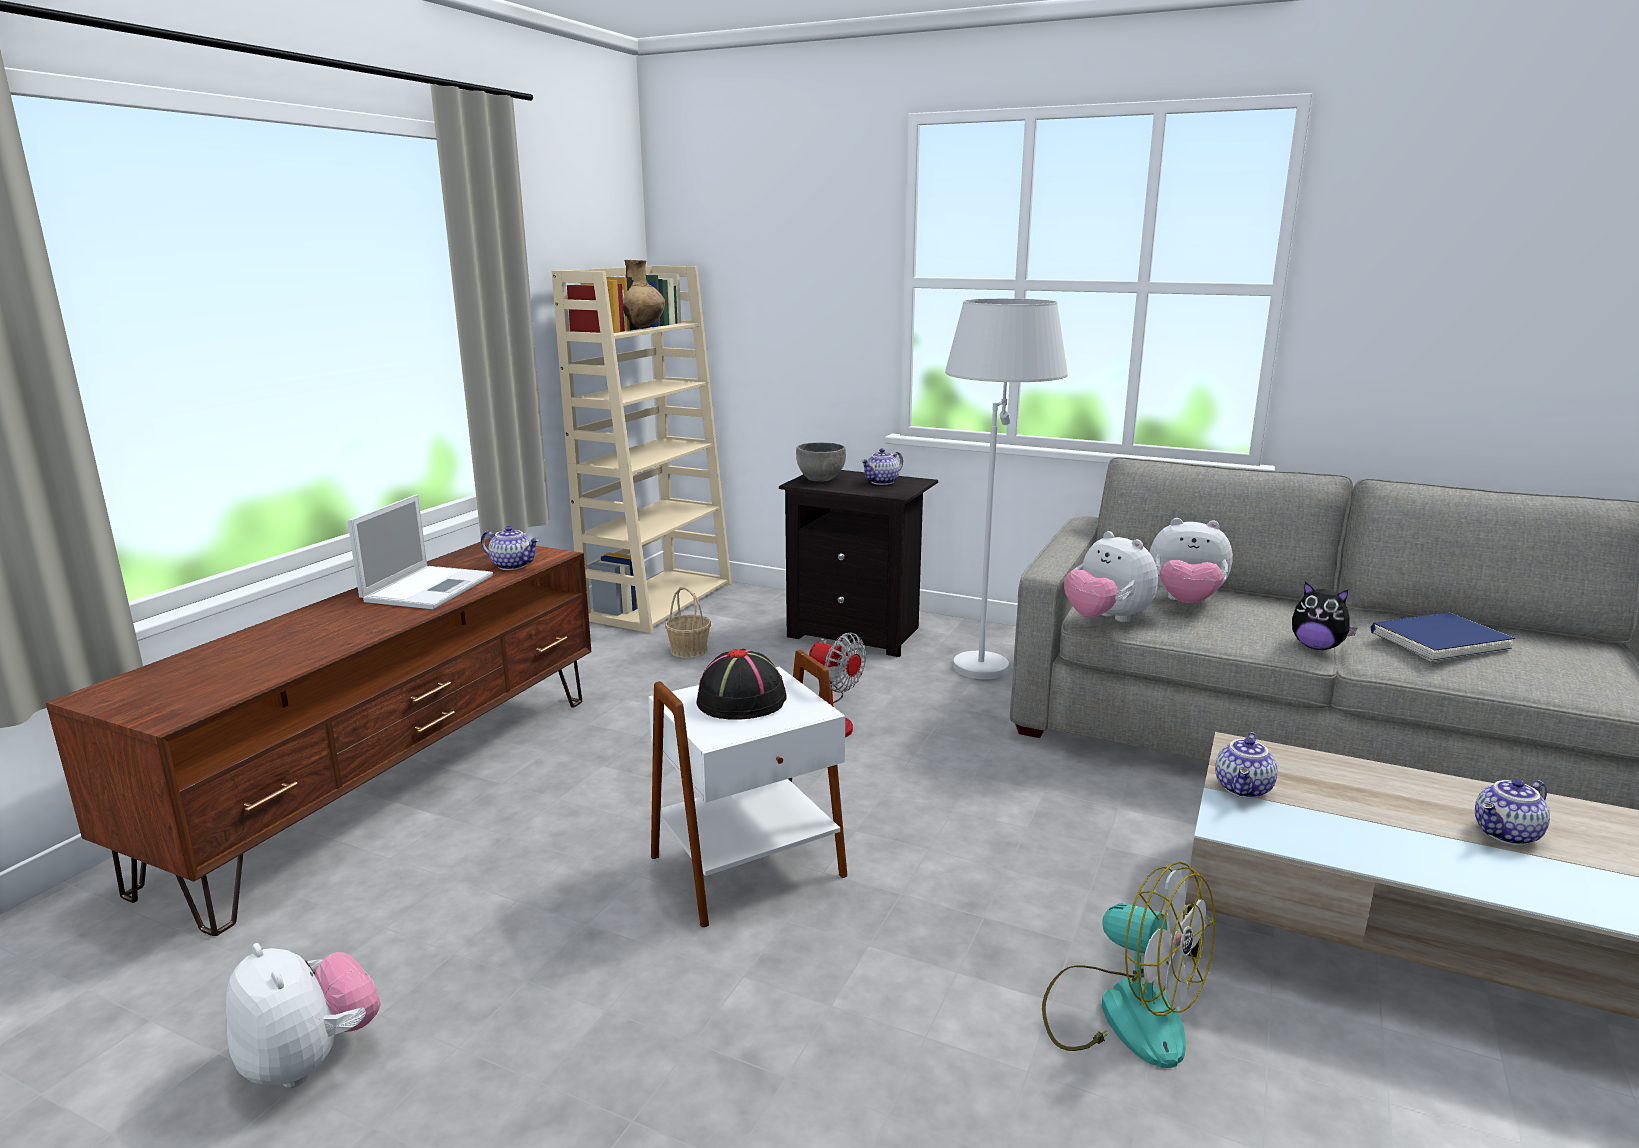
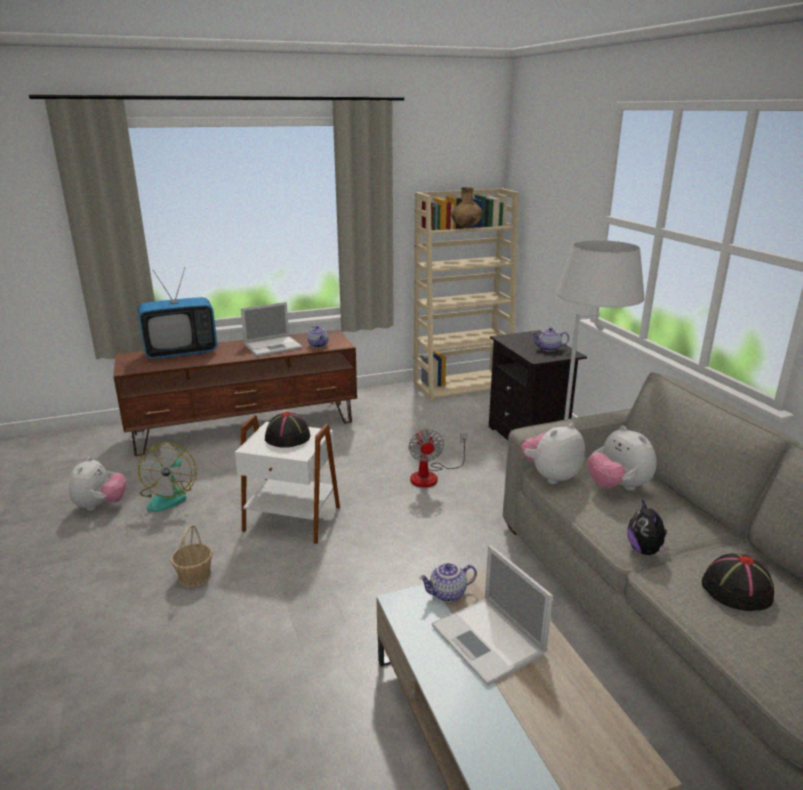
camera: 45 degrees right, 5 degrees up
(239, 650) = (181, 352): none -> television
(689, 650) = (432, 415): basket -> basket (195, 576)
(820, 479) = (520, 338): grey bowl -> none
(1106, 619) = (550, 476): plush toy -> plush toy turned 45 degrees clockwise
(1121, 1012) = (310, 659): fan -> fan (170, 496)
(1367, 806) = (489, 641): none -> laptop
(1439, 642) = (736, 590): blue book -> black hat
(1507, 835) = (530, 704): teapot -> none

